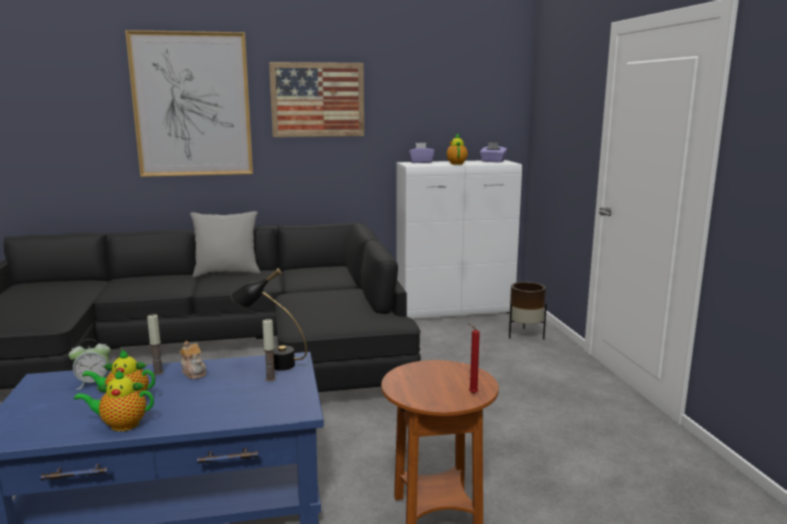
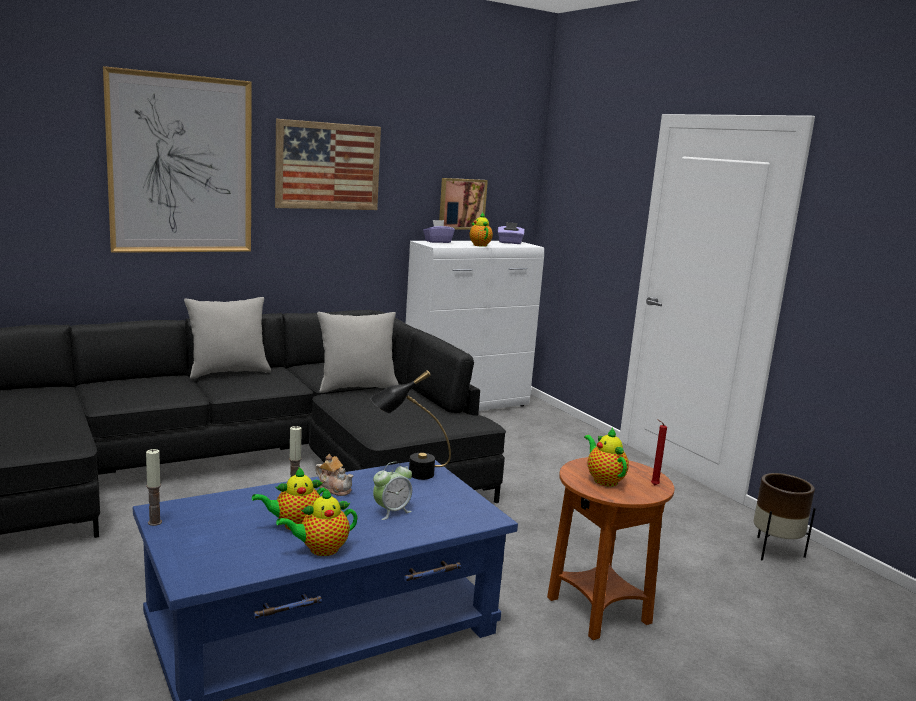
camera: 20 degrees left, 0 degrees up
(93, 383) = (233, 510): alarm clock -> alarm clock (391, 511)
(270, 379) = (424, 489): candle -> candle (154, 522)
(319, 288) = (357, 387): none -> grey pillow
(424, 383) = (603, 480): none -> teapot
(447, 127) = (461, 204): none -> picture
(525, 335) = (554, 428): brown planter -> brown planter (774, 551)

